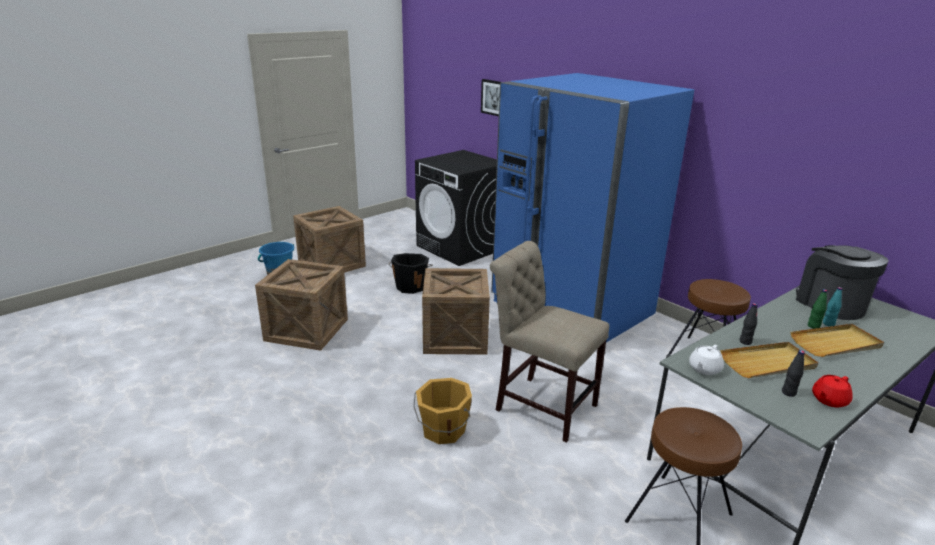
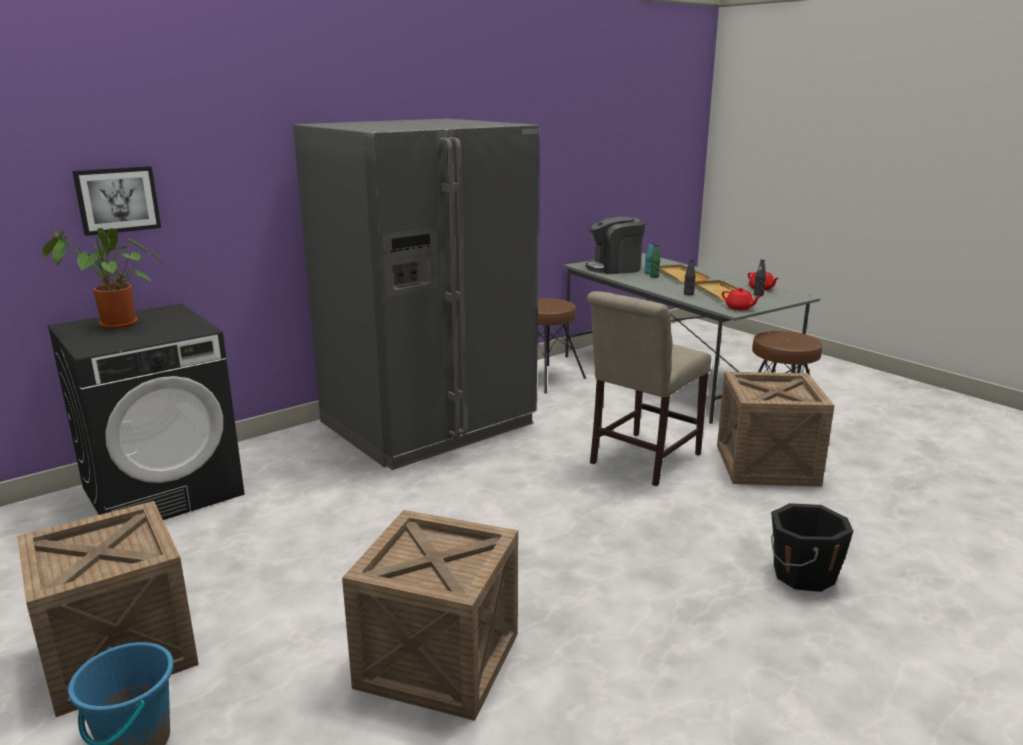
camera: 85 degrees left, 5 degrees down
(411, 286) = (302, 542): black bucket -> black bucket (802, 574)
(443, 430) = (703, 519): orange bucket -> none
(455, 337) = (489, 505): crate -> crate (766, 465)
(464, 158) = (114, 325): none -> potted plant
(572, 308) = (427, 424): blue fridge -> grey fridge
(704, 369) = (739, 308): white teapot -> red teapot

